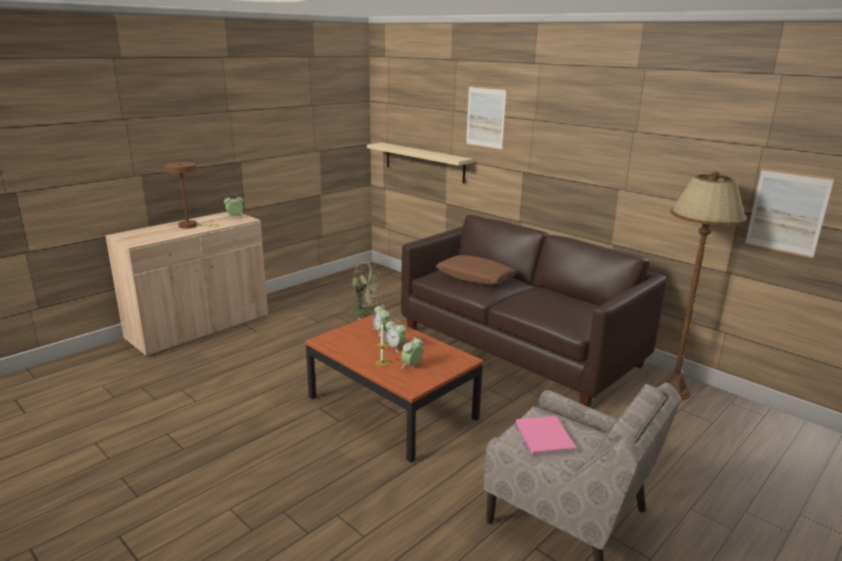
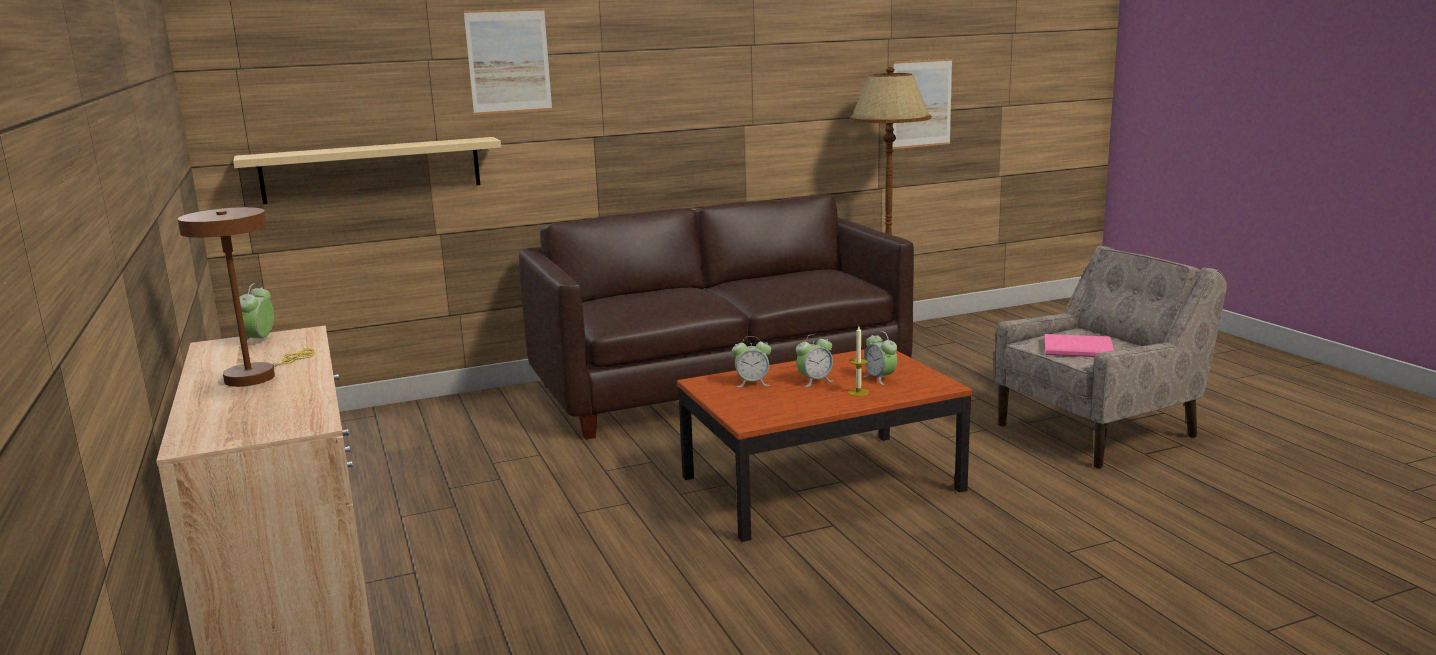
camera: 65 degrees left, 5 degrees down
(364, 312) = (471, 463): green fan -> none
(475, 278) = (664, 299): brown pillow -> none

